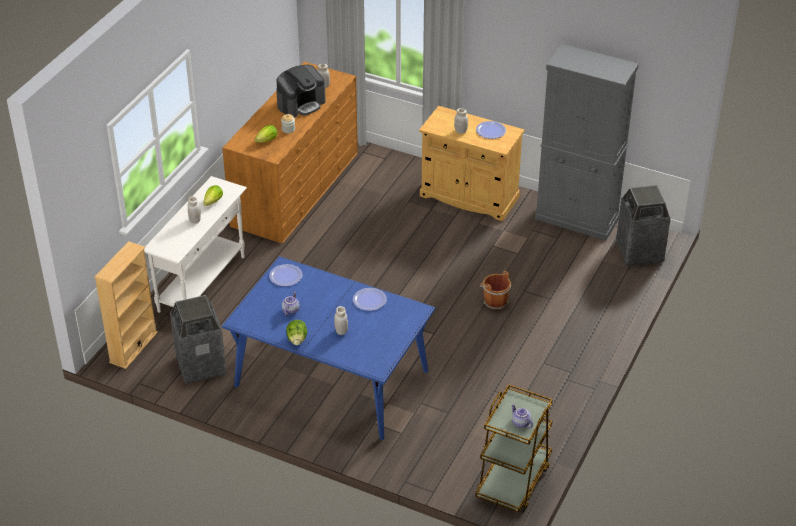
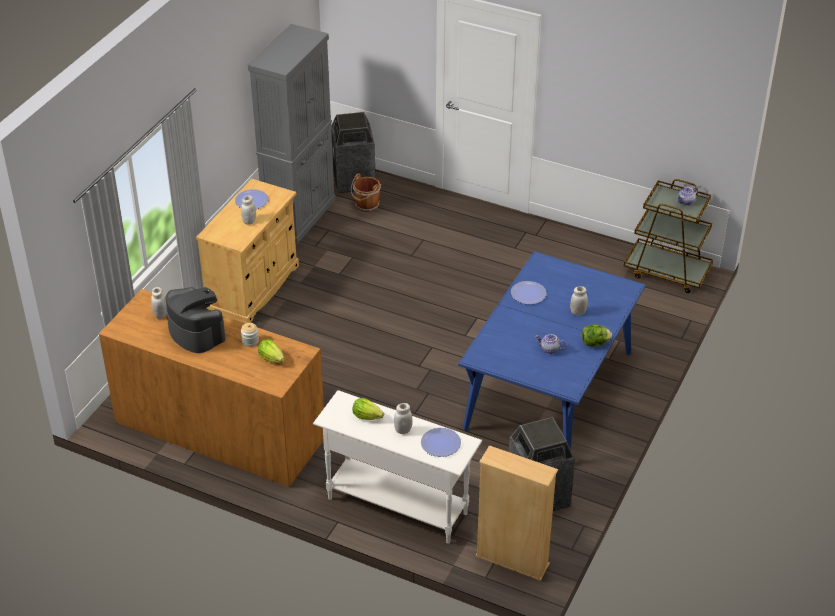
camera: 90 degrees left, 0 degrees up
(285, 276) = (493, 355): plate -> plate (440, 443)
(494, 301) = (427, 275): brown bucket -> brown bucket (366, 205)

